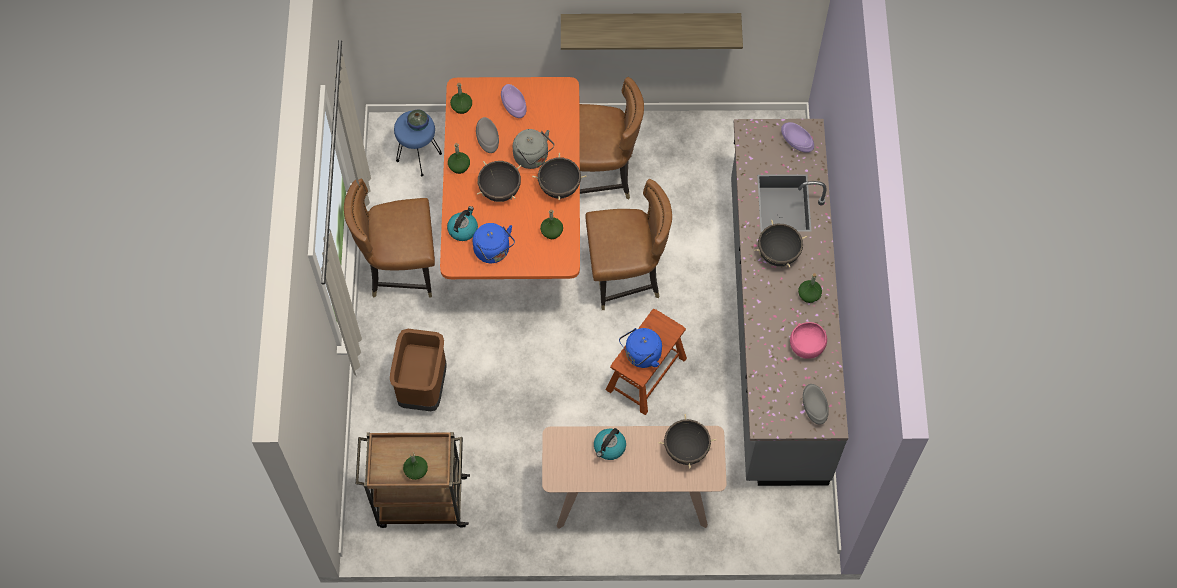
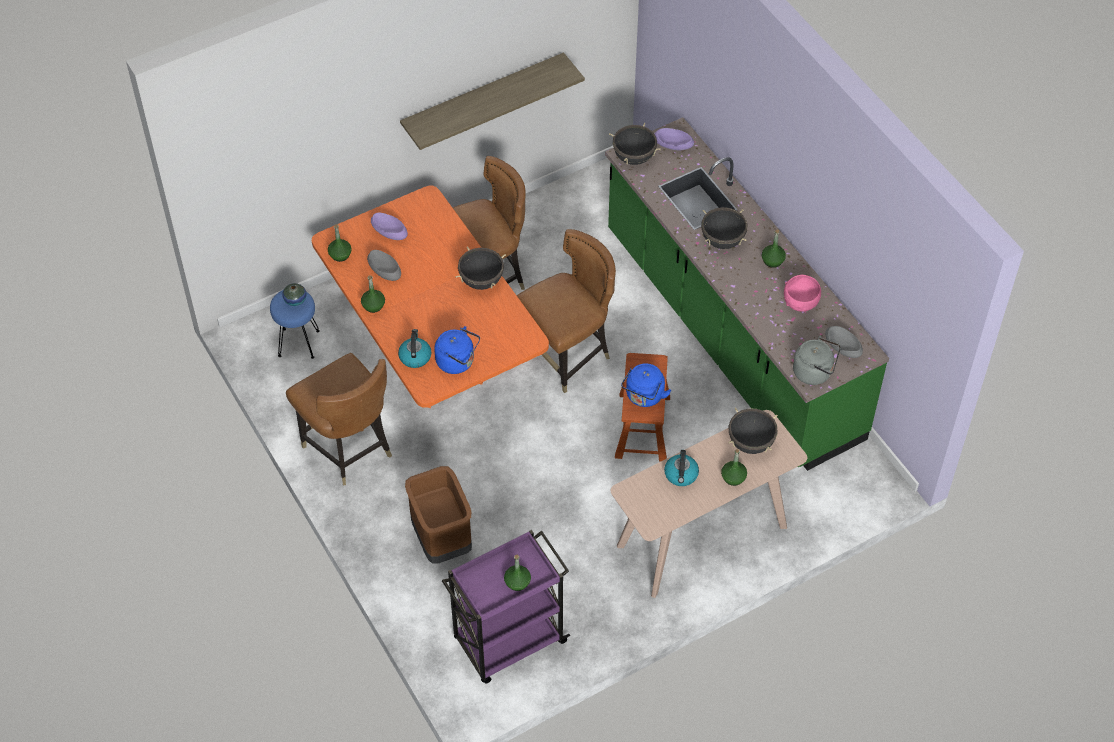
camera: 30 degrees left, 10 degrees down
(401, 270) = (349, 449): brown chair -> brown chair turned 90 degrees counterclockwise
(420, 502) = (508, 641): brown cart -> purple cart
(500, 191) = (427, 308): black cooking pot -> black cooking pot (633, 157)
(533, 158) = (438, 267): grey kettle -> grey kettle (815, 372)
(551, 231) = (500, 320): green bottle -> green bottle (733, 477)
(775, 329) = (730, 335): grey counter -> green counter

